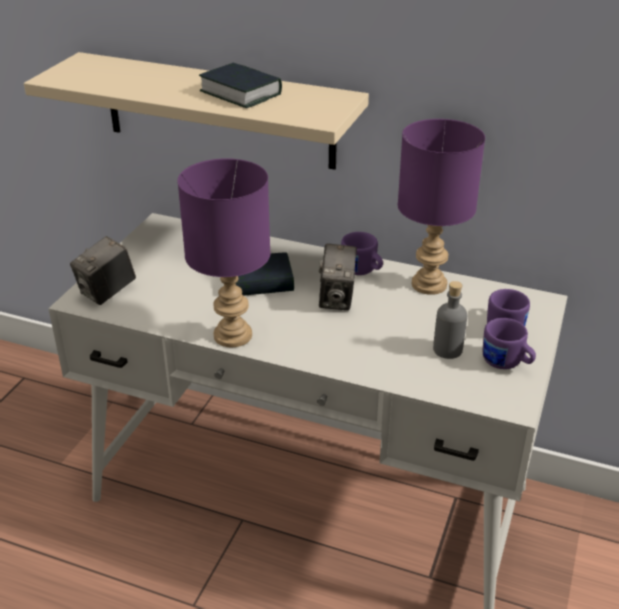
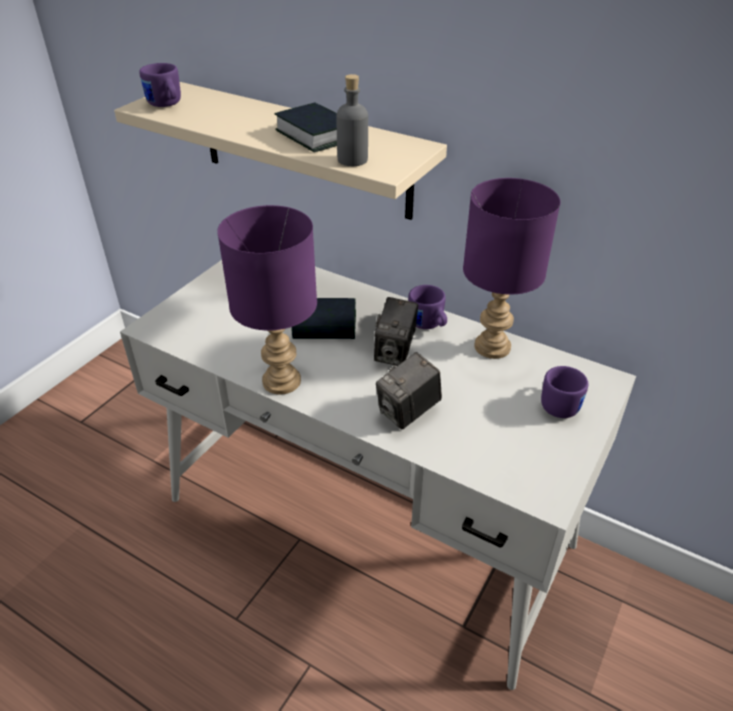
camera: 10 degrees right, 5 degrees up
(107, 292) = (178, 321): camera -> camera (408, 412)
(447, 349) = (493, 424): grey bottle -> grey bottle (352, 160)
(506, 363) = (552, 448): purple mug -> purple mug (166, 105)

